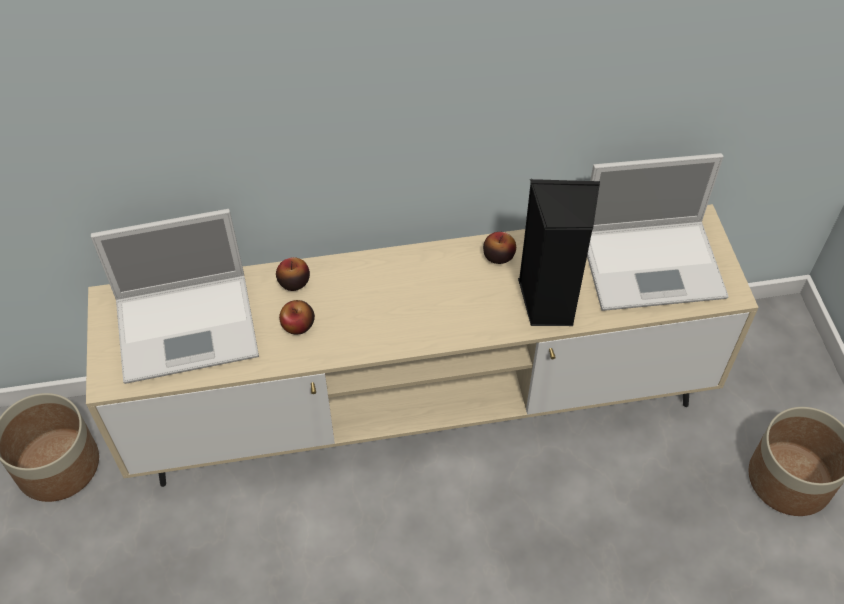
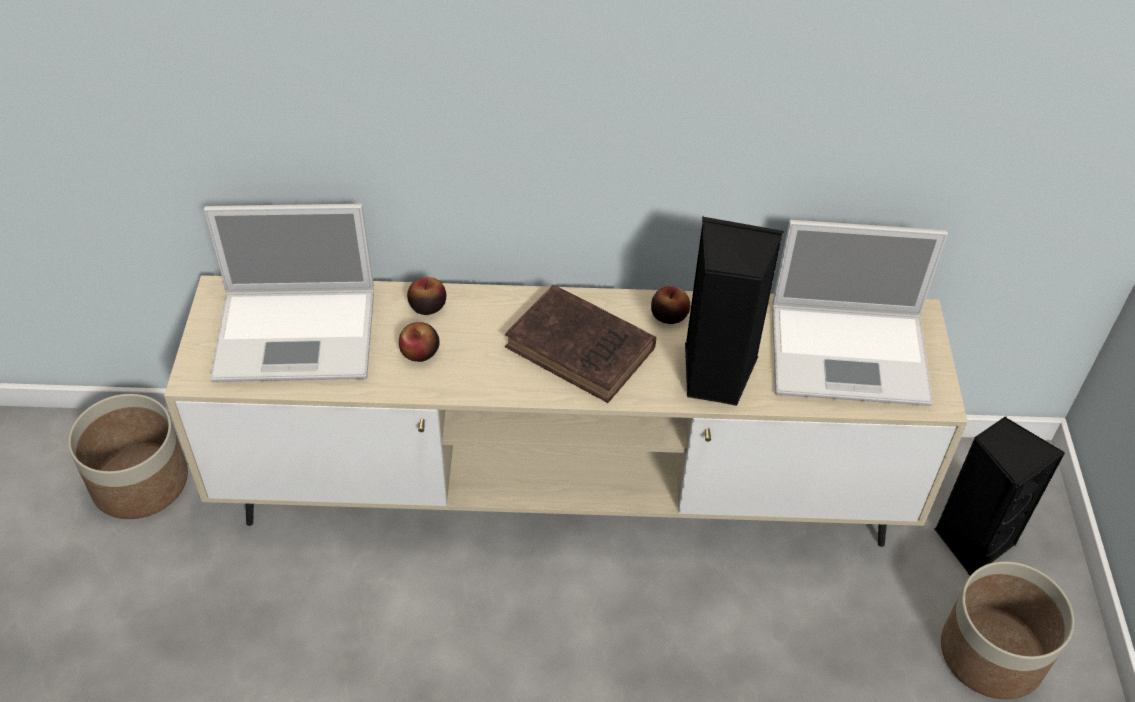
camera: 10 degrees right, 5 degrees down
(435, 299) = (583, 350): none -> brown book
(755, 388) = (972, 540): none -> black speaker

